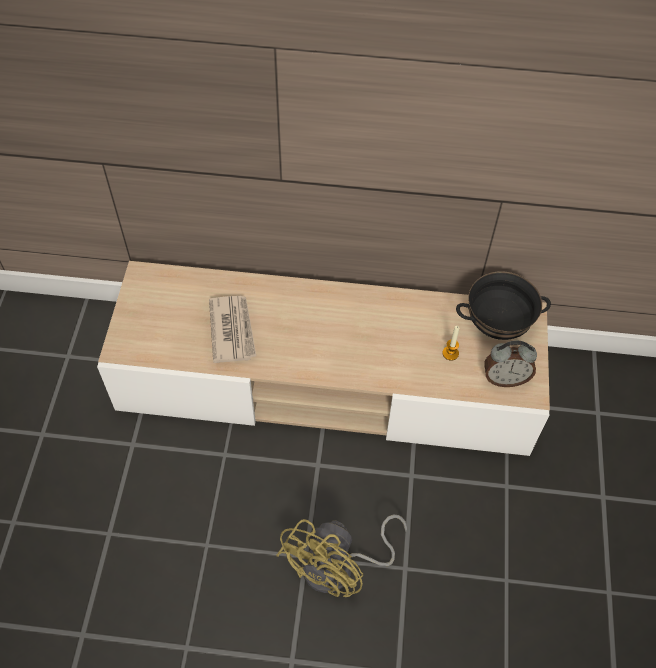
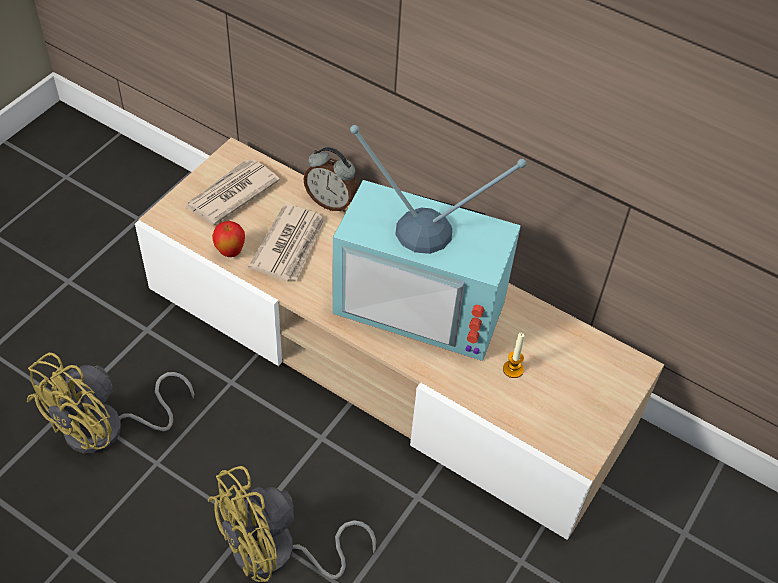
camera: 25 degrees right, 5 degrees down
(152, 538) = (107, 430): none -> yellow fan
(160, 308) = (231, 194): none -> newspaper
(189, 356) = (230, 252): none -> apple
(358, 330) = (424, 301): none -> television
(497, 325) = (587, 363): black bowl -> none
(505, 378) = (560, 423): alarm clock -> alarm clock (331, 202)

